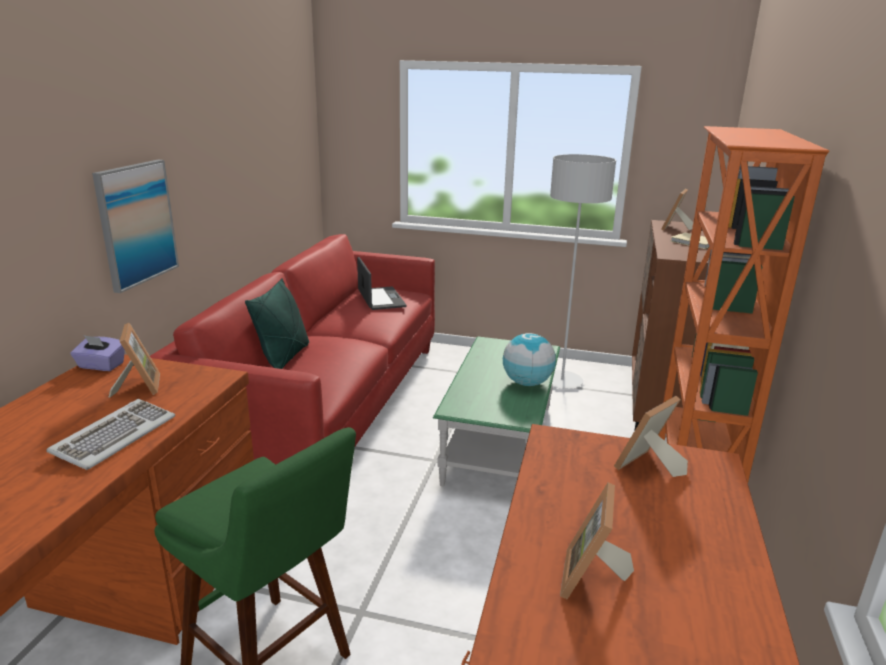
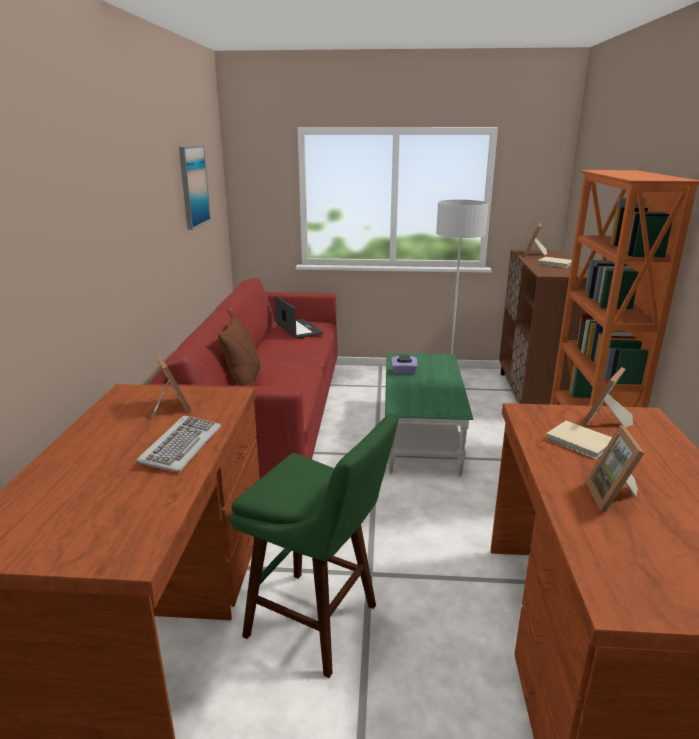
camera: 10 degrees left, 0 degrees up
(101, 366) = (124, 395): purple tissue box -> purple tissue box (403, 372)
(136, 224) = (127, 272): picture -> picture (193, 186)
(284, 358) = (244, 382): green pillow -> brown pillow
(527, 383) = (445, 384): globe -> none
(598, 492) = (580, 442): none -> beige book

